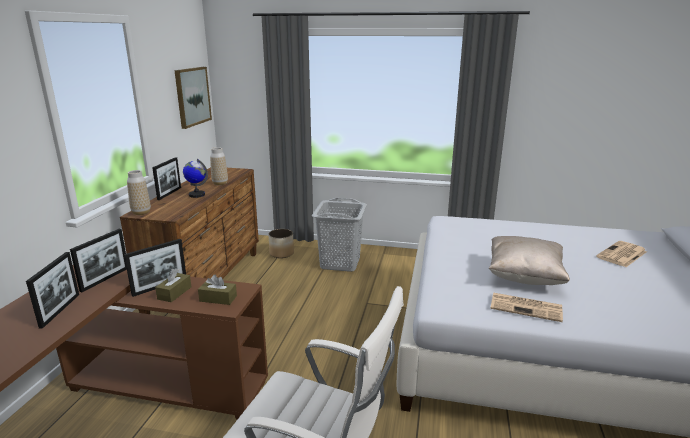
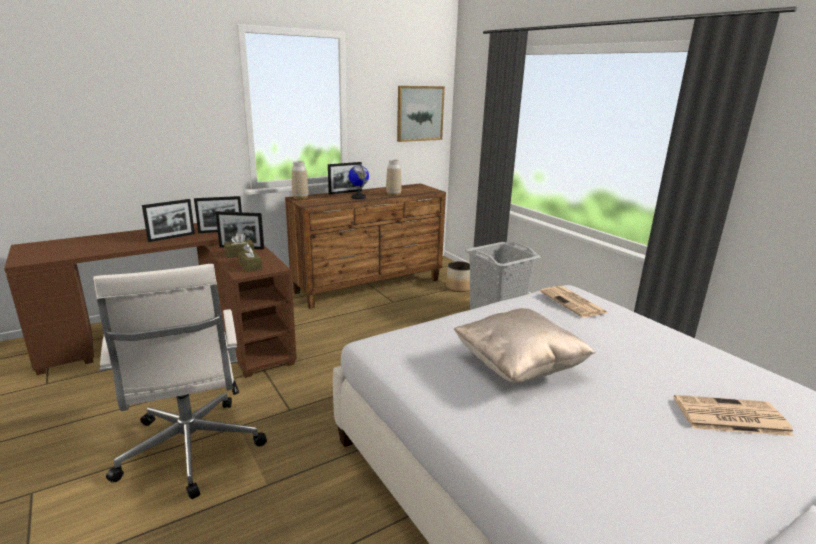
camera: 45 degrees right, 0 degrees up
(527, 307) = (448, 387): newspaper -> newspaper (573, 302)

